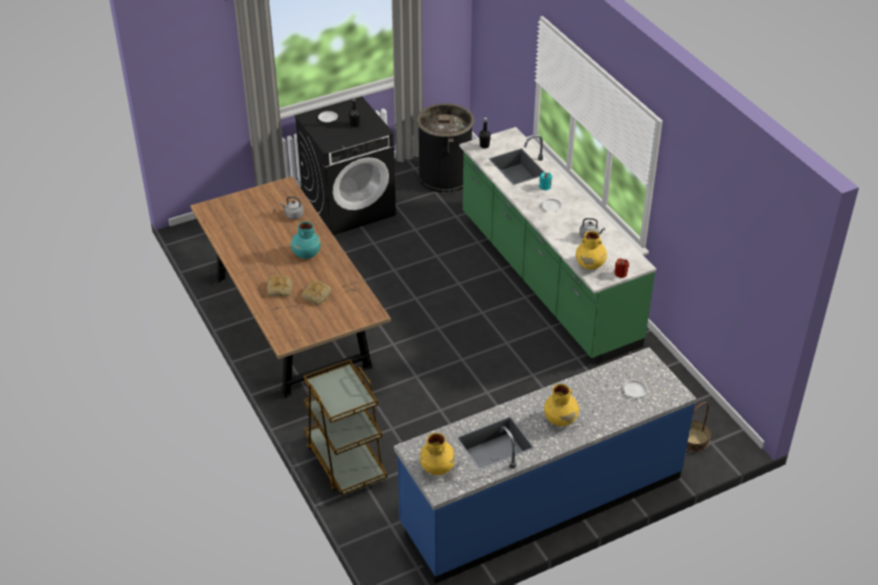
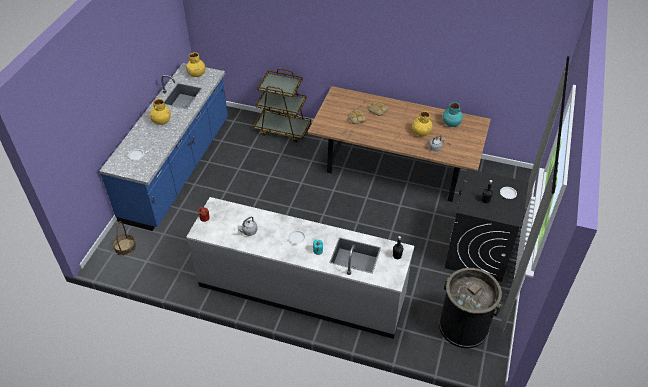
camera: 135 degrees right, 5 degrees up
(306, 254) = (394, 133): turquoise vase -> turquoise vase (451, 123)
(546, 279) = (301, 291): green counter -> grey counter
(590, 264) = (228, 212): yellow vase -> yellow vase (421, 132)

